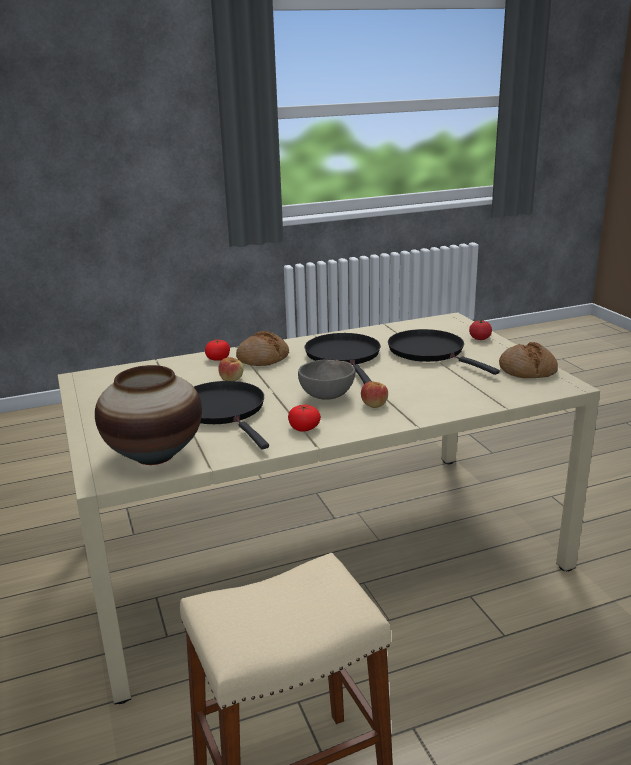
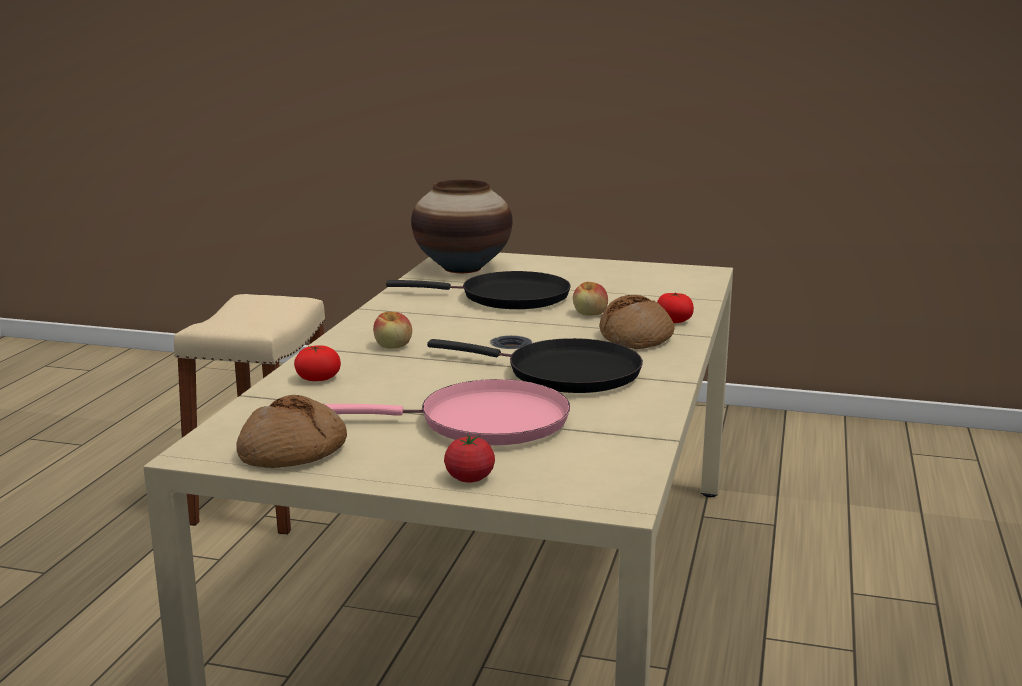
camera: 125 degrees right, 5 degrees down
(304, 428) = (406, 312): tomato -> tomato (318, 378)
(328, 396) = (454, 334): grey bowl -> none
(430, 352) = (483, 422): black frying pan -> pink frying pan

